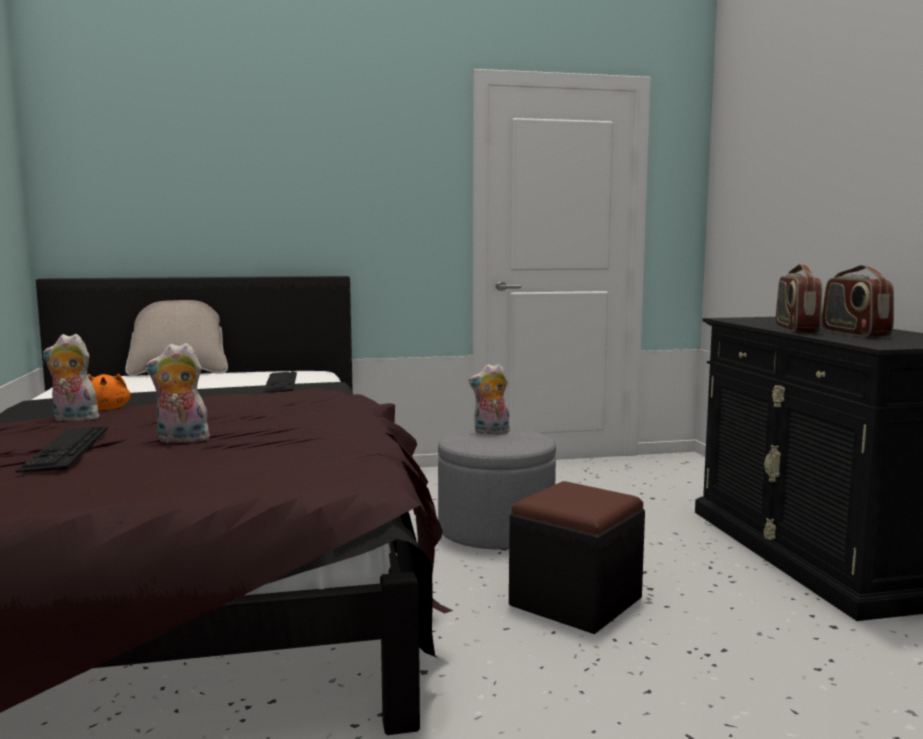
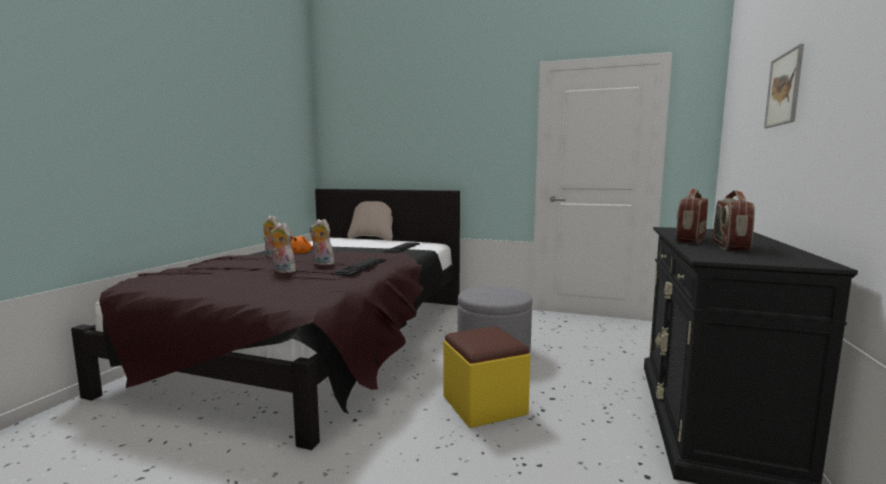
camera: 30 degrees right, 0 degrees up
(66, 448) = (234, 269): keyboard -> keyboard (360, 267)
(491, 432) = (495, 290): plush toy -> plush toy (321, 264)
(575, 602) = (484, 405): black ottoman -> yellow ottoman
(846, 144) = (784, 89): none -> picture

